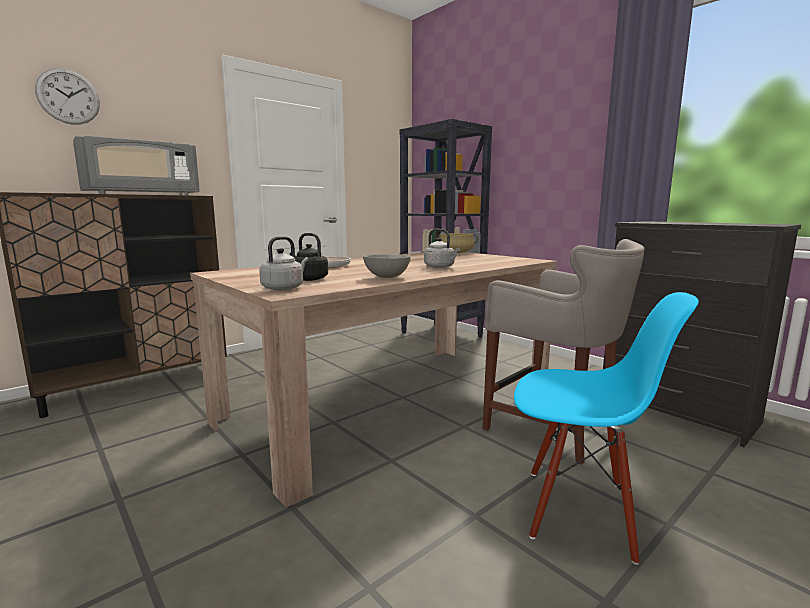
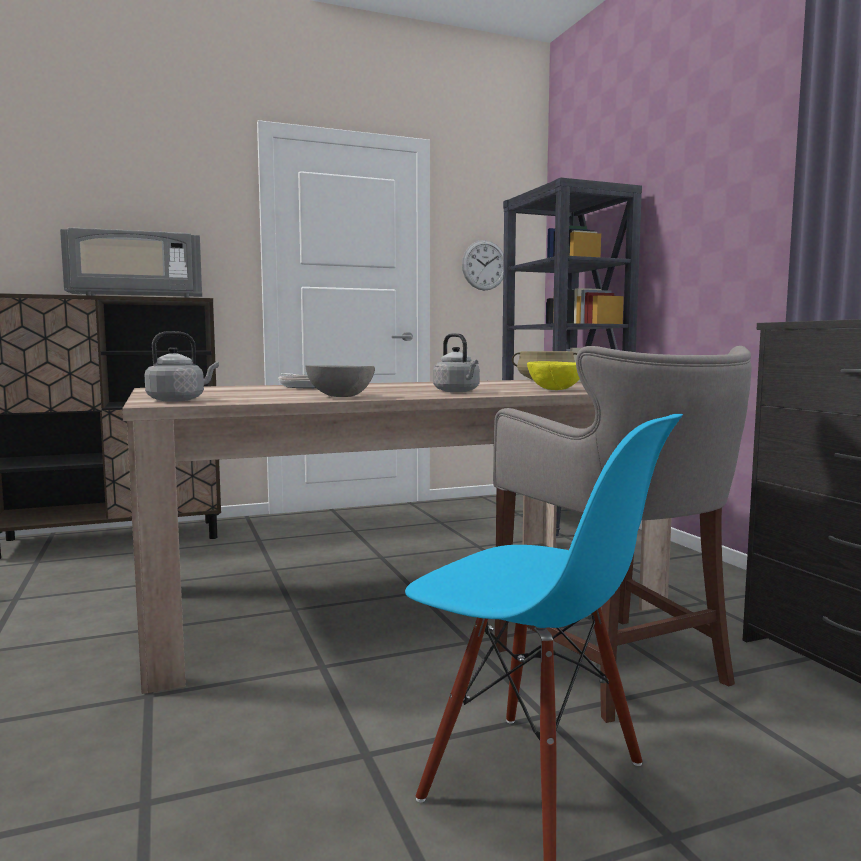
camera: 20 degrees right, 5 degrees down
(68, 96) = (71, 186): wall clock -> wall clock (484, 265)
(308, 279) = (238, 395): black kettle -> none
(490, 262) = (556, 389): none -> yellow bowl

